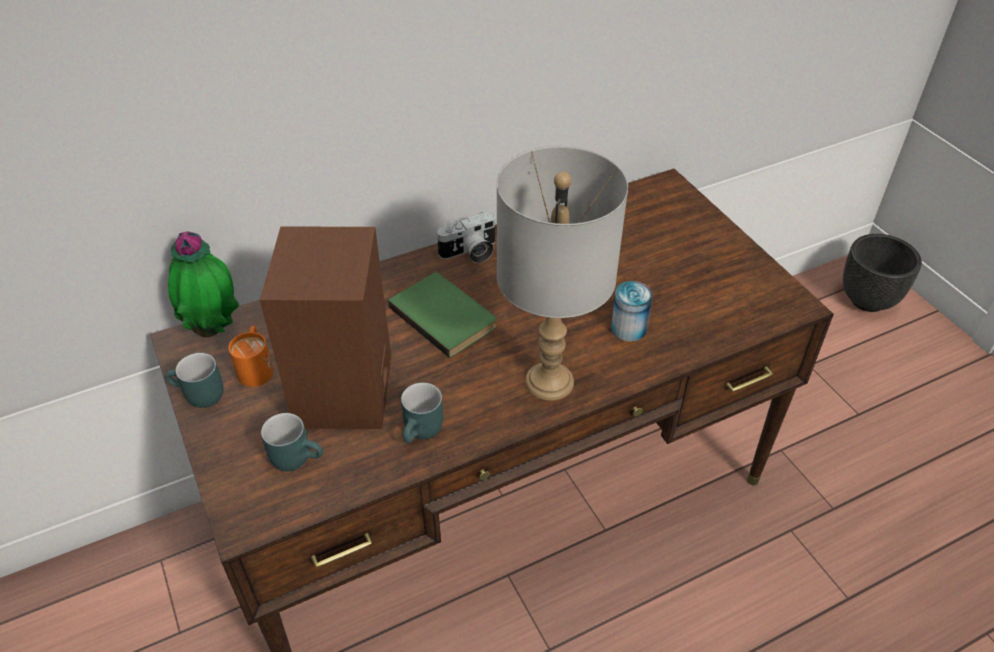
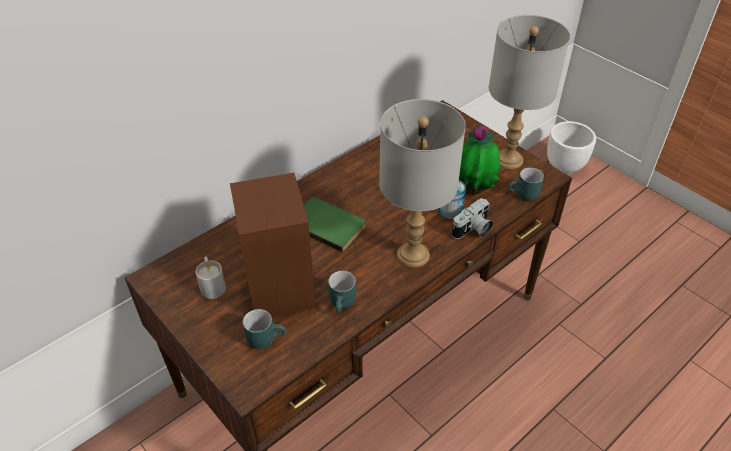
camera: 15 degrees left, 0 degrees up
(198, 396) = (179, 313): turquoise mug -> turquoise mug (524, 195)
(214, 329) = (171, 265): potted plant -> potted plant (475, 189)
(256, 367) = (212, 285): orange mug -> white mug
(470, 253) = (329, 180): camera -> camera (473, 230)
(744, 270) = (509, 159): none -> grey table lamp
(868, 300) = (565, 166): black planter -> white planter

